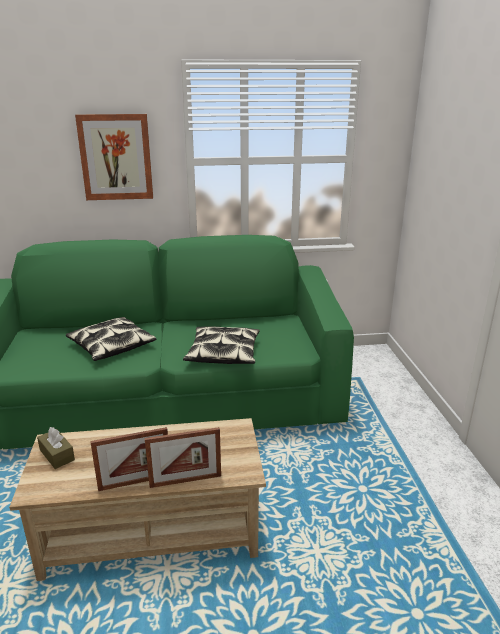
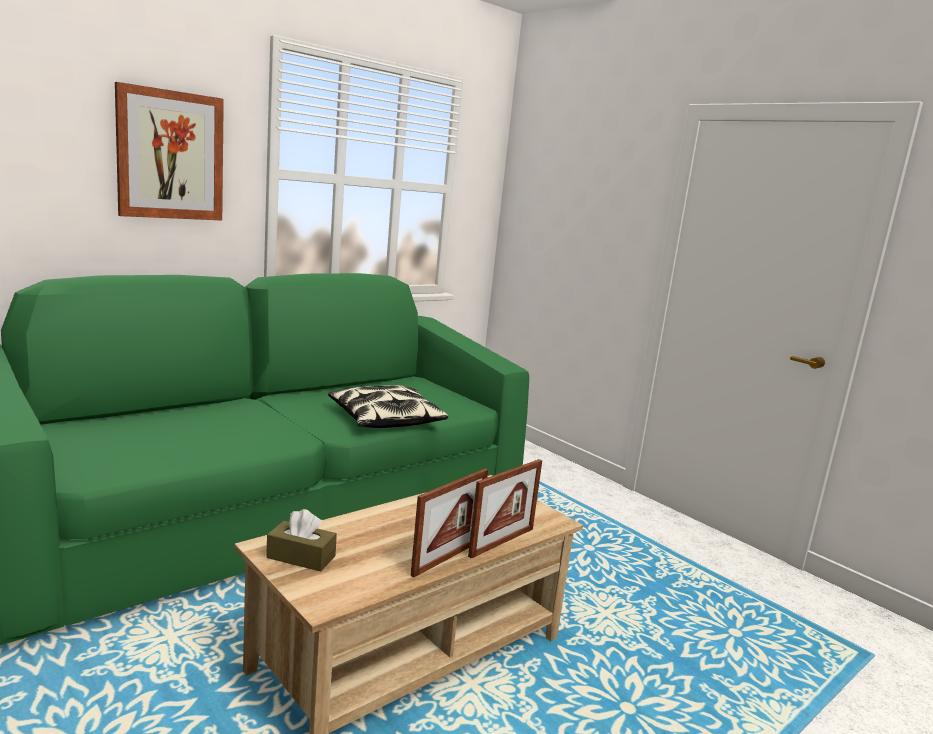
camera: 35 degrees left, 10 degrees down
(111, 346) = (217, 429): pillow -> none

